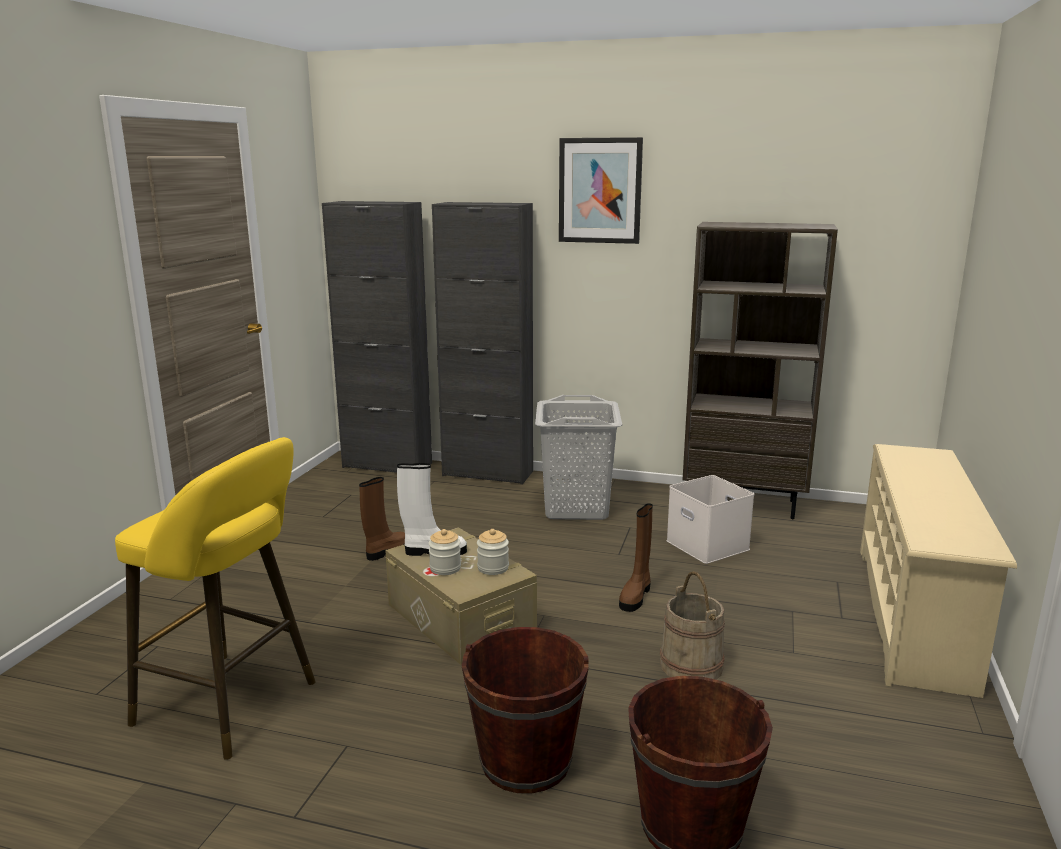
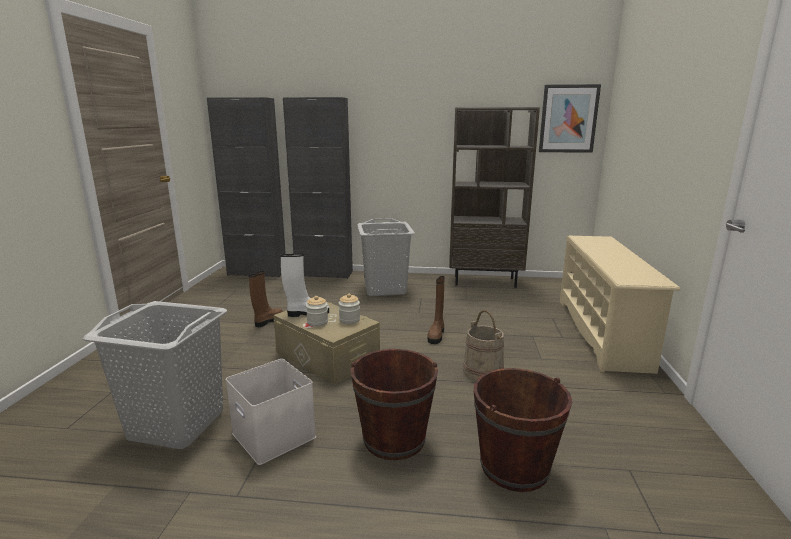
camera: 10 degrees left, 0 degrees up
(234, 705) = (176, 425): yellow stool -> grey laundry basket
(600, 191) = (390, 89): picture -> picture (568, 119)
(709, 545) = (472, 304): white storage box -> white storage box (276, 435)

